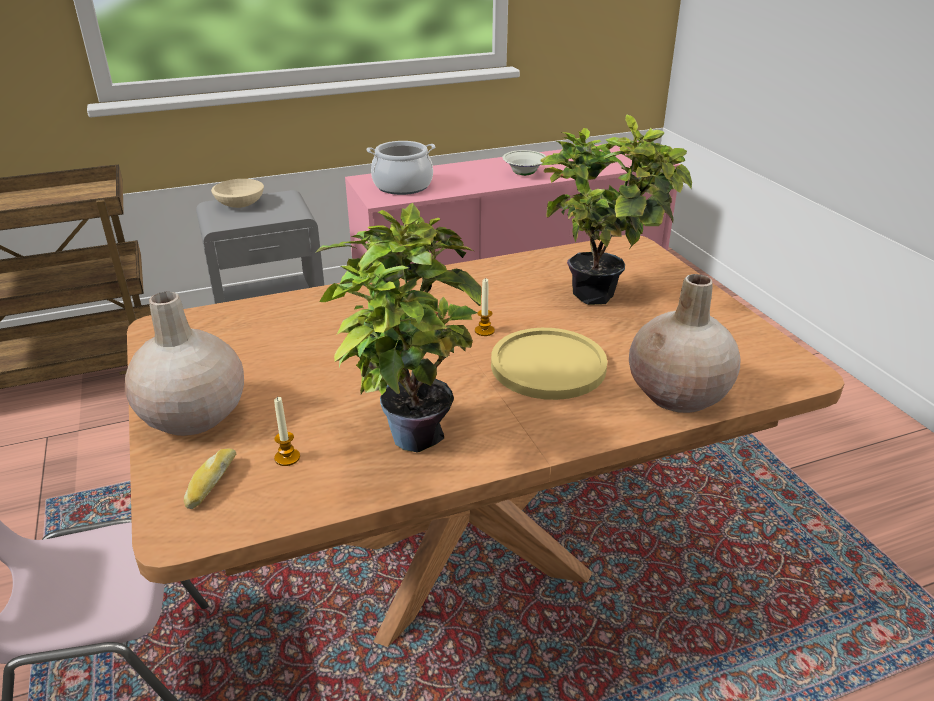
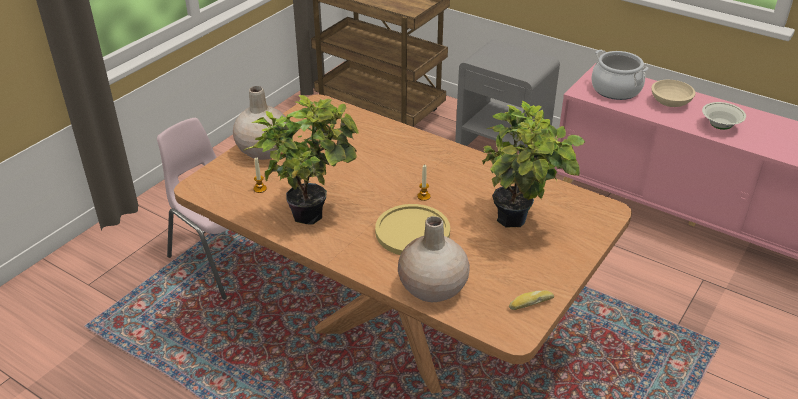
camera: 55 degrees right, 5 degrees up
(210, 483) = (227, 179): bread -> bread (530, 303)
(240, 204) = (509, 51): beige bowl -> beige bowl (670, 102)

